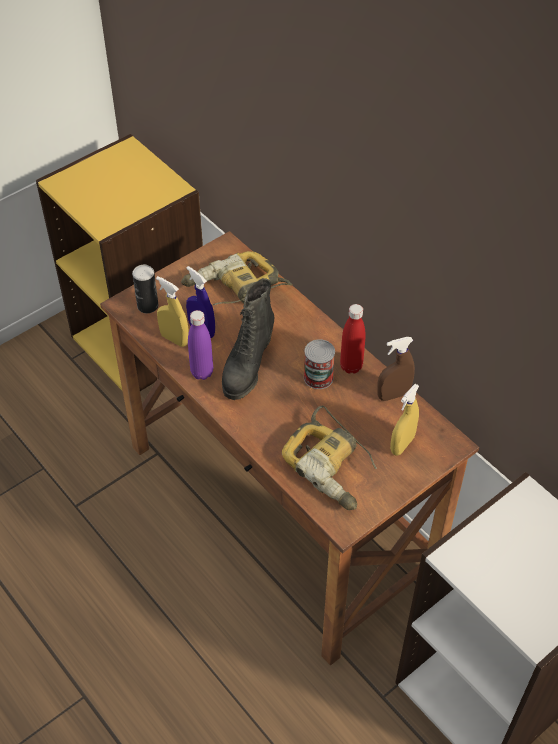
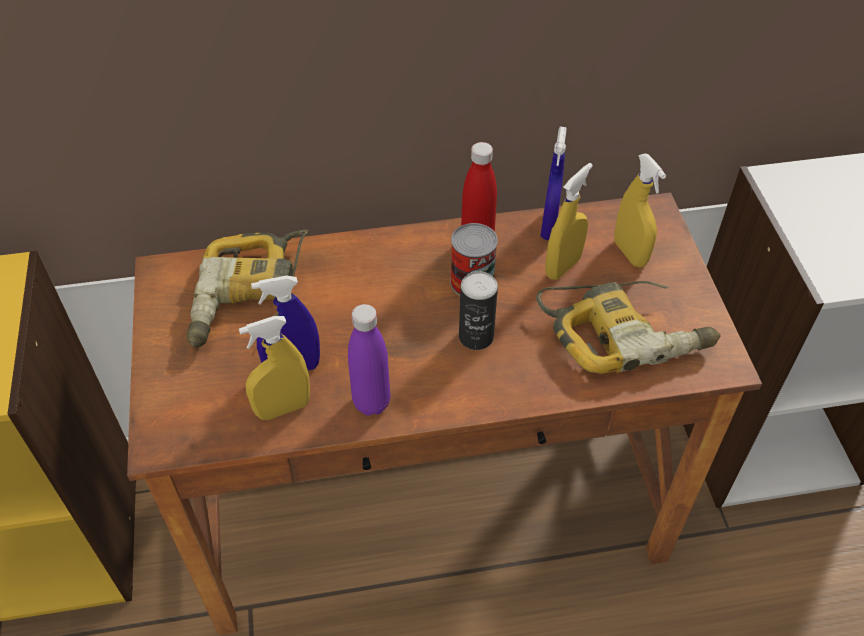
camera: 60 degrees left, 0 degrees up
(147, 306) = (190, 413): can -> can (476, 337)
(247, 366) = (399, 346): black boot -> none
(364, 415) = (563, 266): none -> yellow spray bottle
(393, 395) = (549, 226): brown spray bottle -> blue spray bottle

